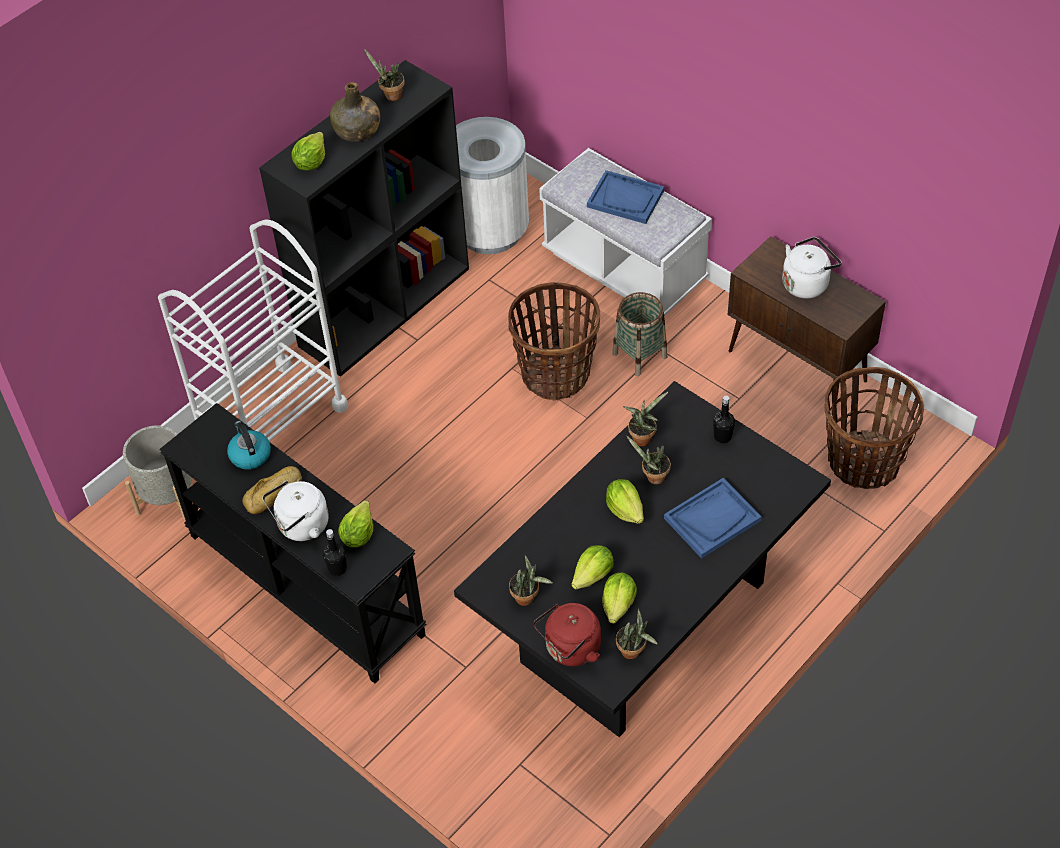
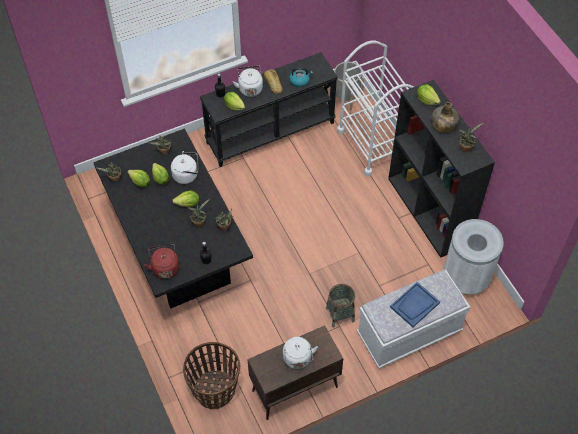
camera: 110 degrees right, 5 degrees up
(555, 374) = (345, 270): basket -> none
(562, 538) = (187, 175): none -> white kettle
(570, 650) = (129, 157): red kettle -> red kettle (165, 267)
(712, 519) = (162, 235): blue tray -> none

